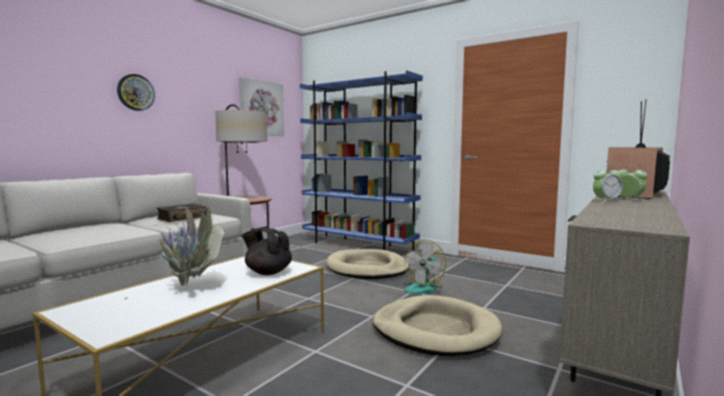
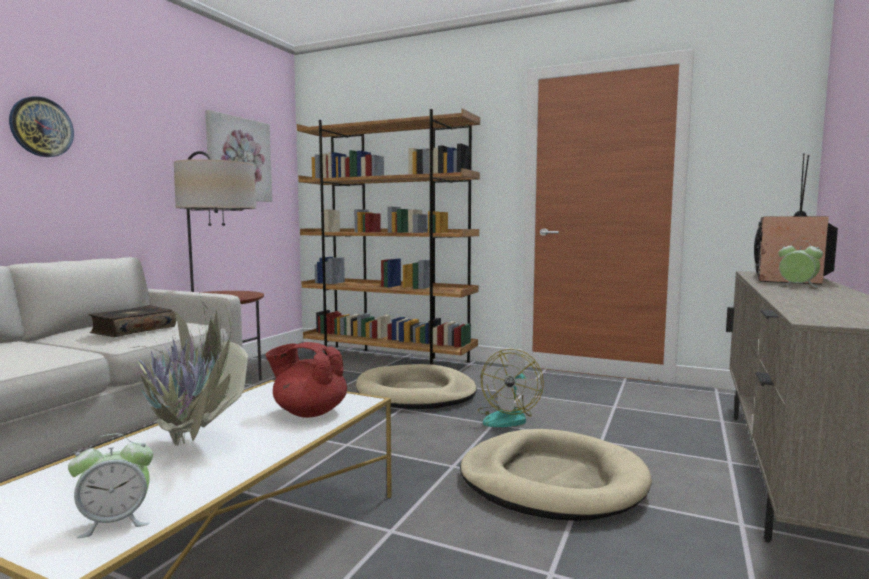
camera: 10 degrees left, 0 degrees up
(268, 272) = (309, 412): black teapot -> red teapot
(358, 245) = (388, 359): blue bookcase -> brown bookcase
(606, 201) = (775, 289): alarm clock -> alarm clock (116, 522)

